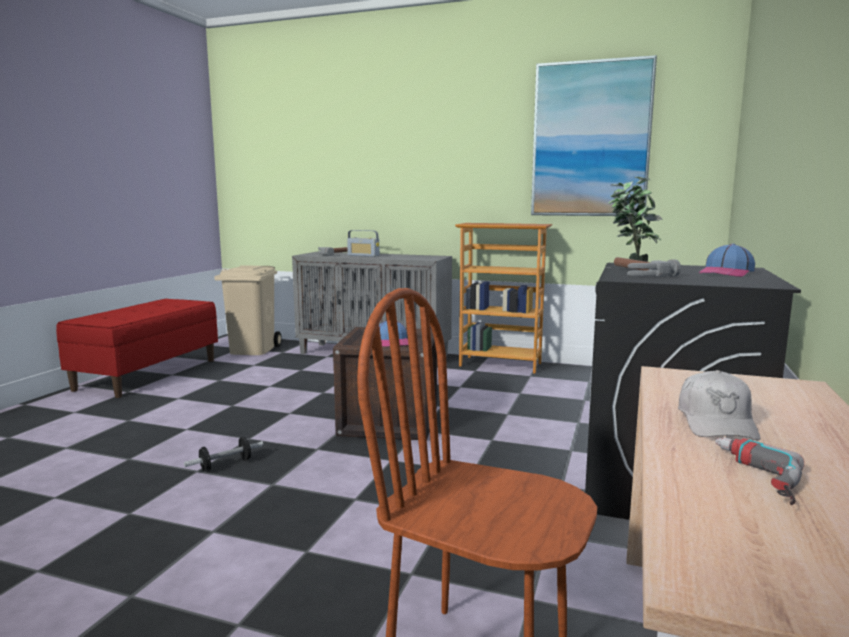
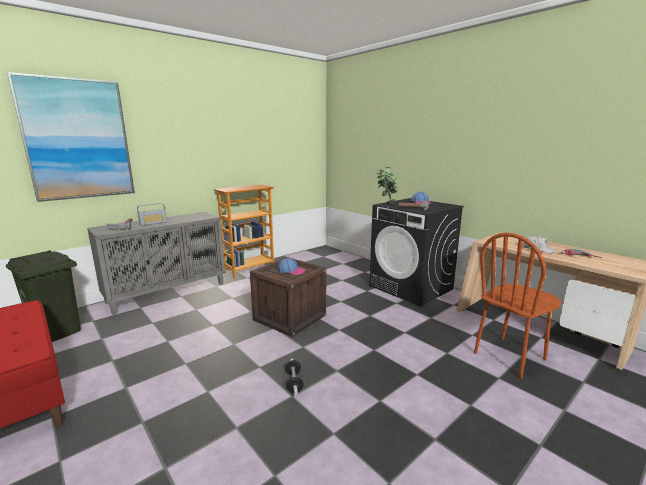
camera: 60 degrees left, 5 degrees up
(251, 350) = (55, 332): beige trash can -> green trash can
(590, 140) = (272, 137): picture -> picture (78, 139)

